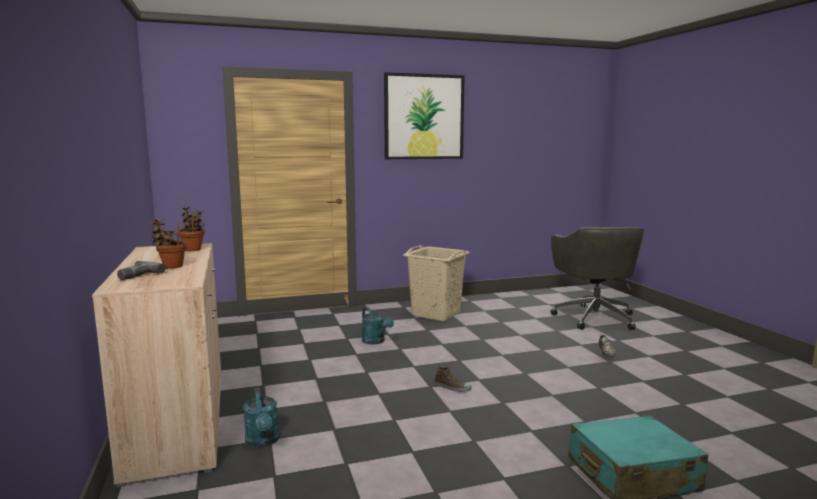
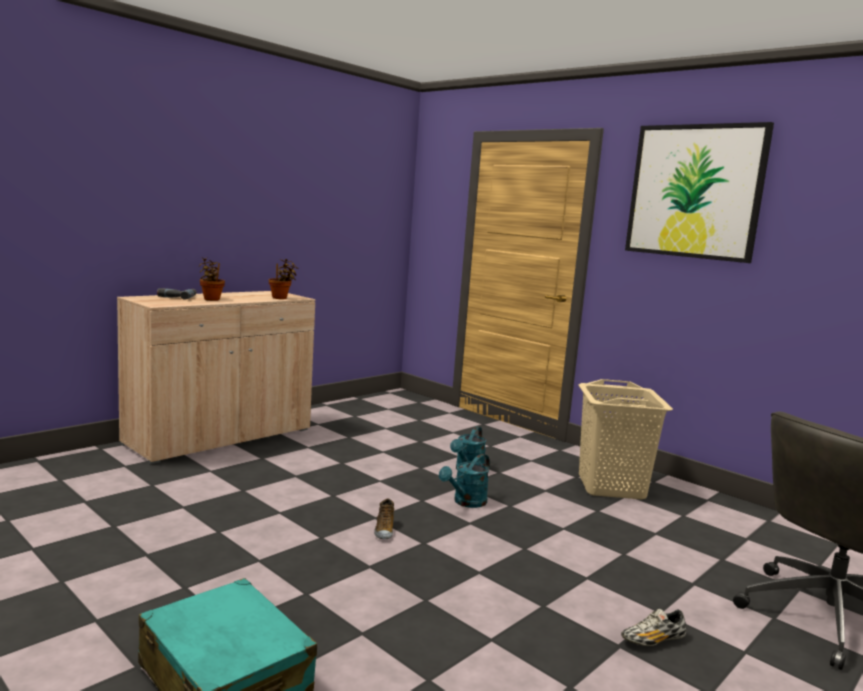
camera: 60 degrees right, 0 degrees up
(263, 442) = (204, 469): turquoise watering can -> turquoise watering can (466, 502)

